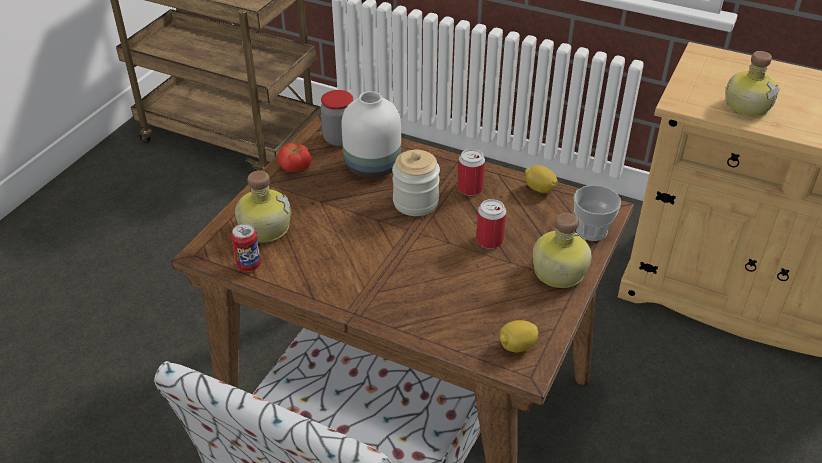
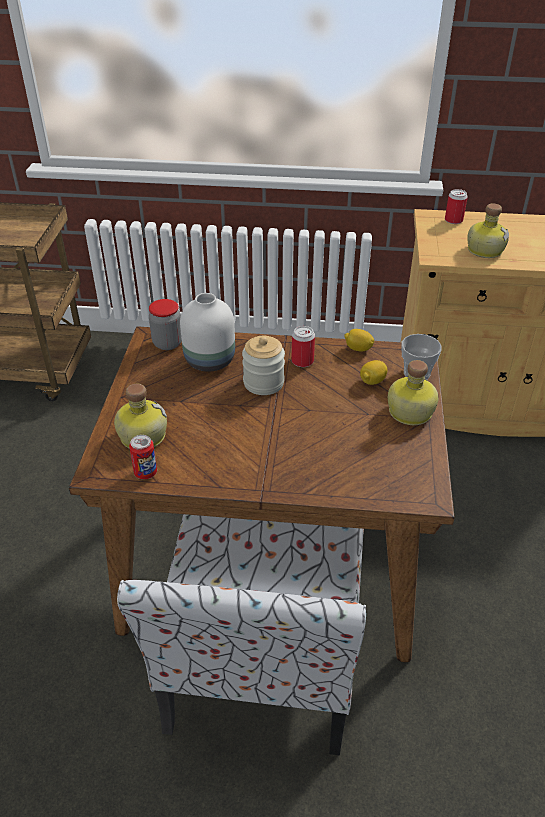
camera: 20 degrees left, 0 degrees up
(295, 167) = (141, 376): tomato -> none
(489, 240) = (342, 400): can -> can (453, 220)
(517, 346) = (411, 481): lemon -> lemon (372, 381)

